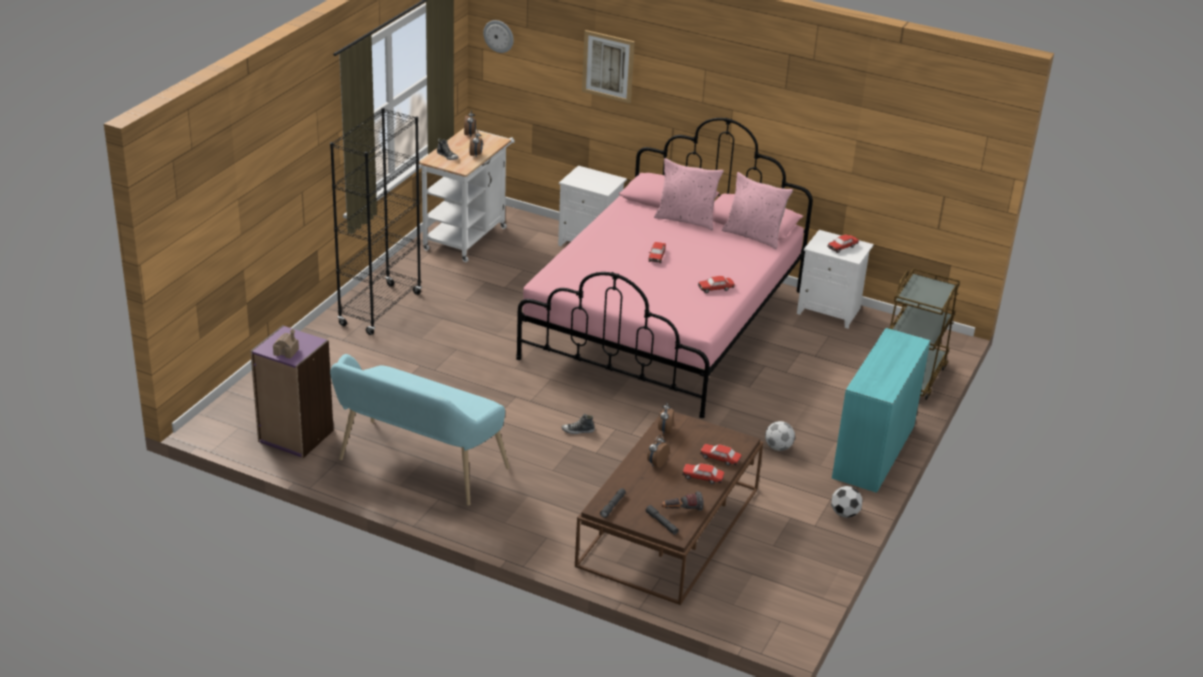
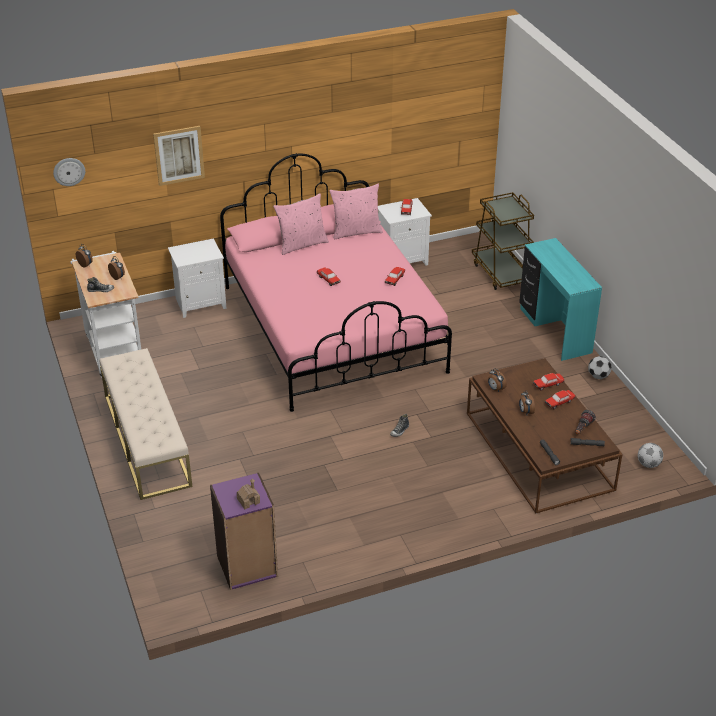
camera: 45 degrees left, 5 degrees up
(380, 309) = (146, 440): black bookcase -> beige bench
(417, 467) = (354, 525): turquoise bench -> none
(778, 448) = (510, 362): football -> football (648, 464)

